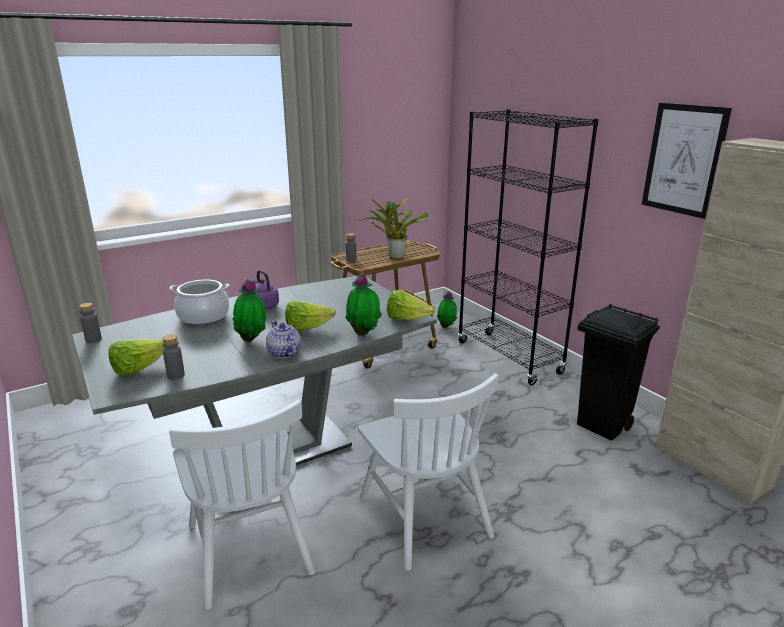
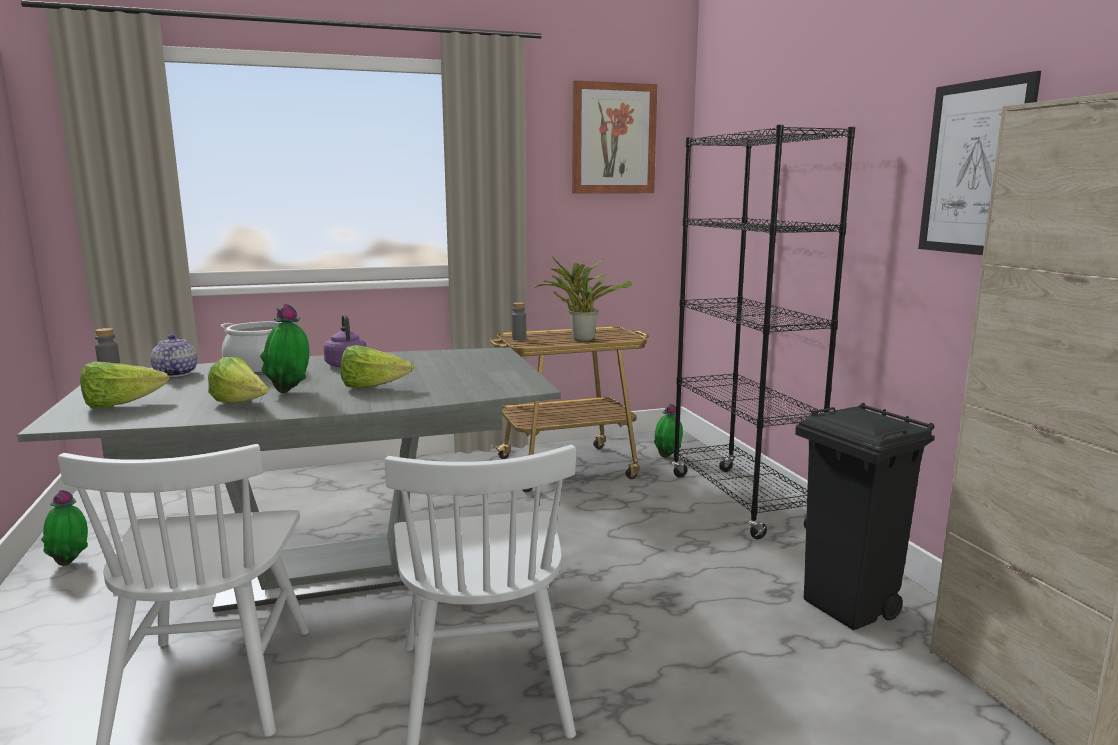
camera: 15 degrees right, 10 degrees down
(176, 375) = (154, 414): grey bottle -> none
(284, 353) = (312, 406): teapot -> teapot (175, 374)
(364, 333) = (441, 397): potted plant -> potted plant (71, 563)
(398, 99) = (613, 139): none -> picture
(407, 319) = (518, 389): lettuce -> lettuce (241, 404)

